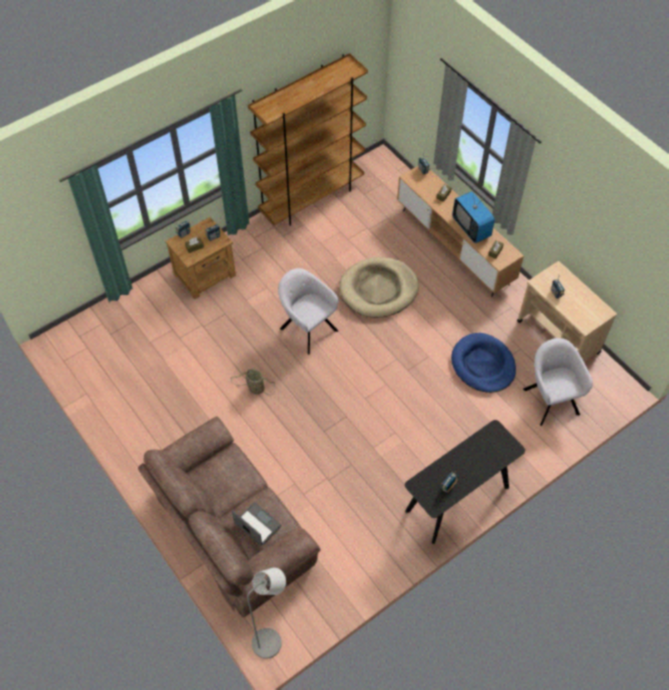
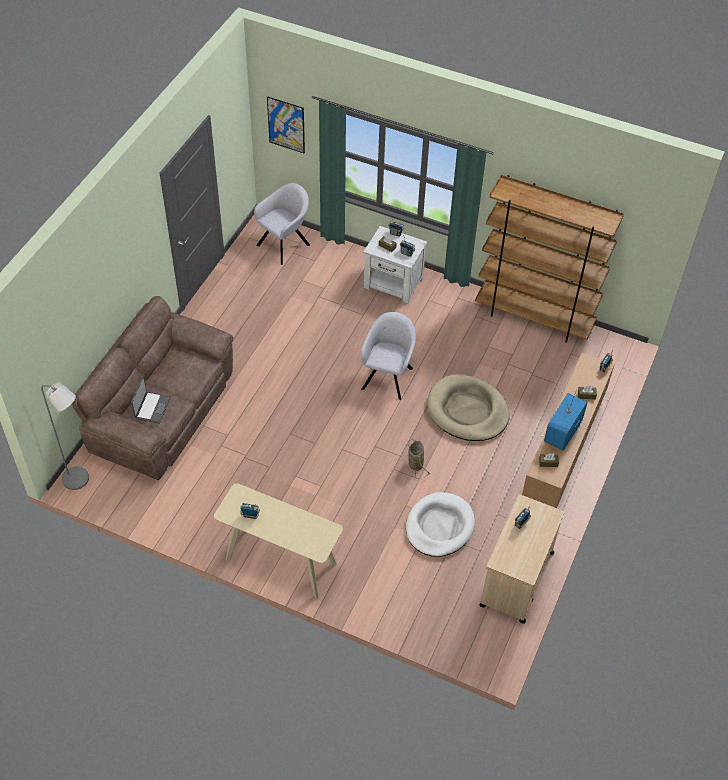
camera: 60 degrees right, 5 degrees down
(34, 233) = (286, 125): none -> picture
(205, 275) = (394, 284): brown nightstand -> white nightstand
(255, 388) = (302, 368): basket -> basket (415, 463)
(457, 499) = (280, 561): black console table -> beige console table
(483, 365) = (439, 526): blue dog bed -> white dog bed
(550, 399) = (437, 598): grey armchair -> grey armchair (285, 244)

